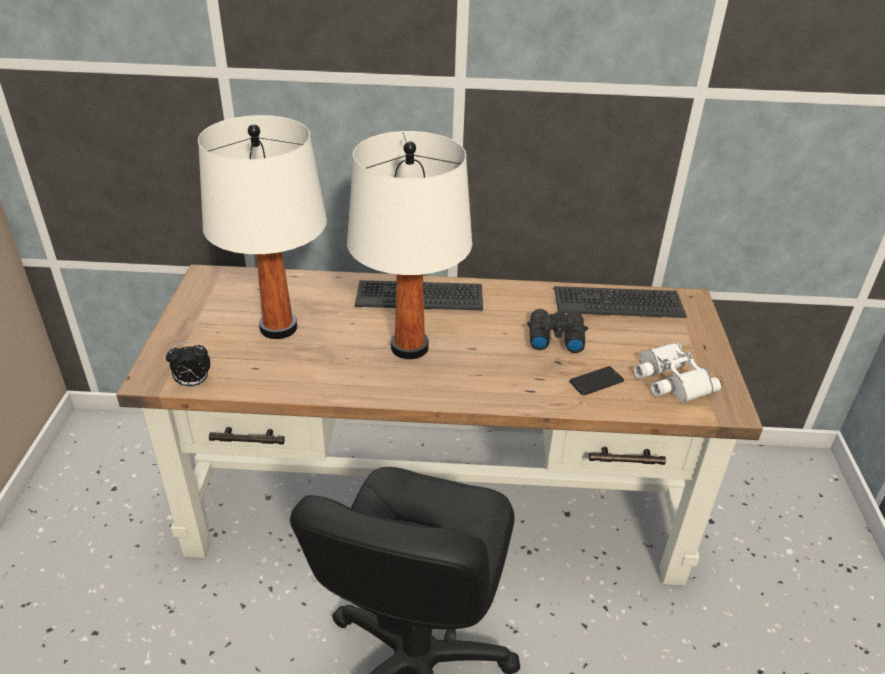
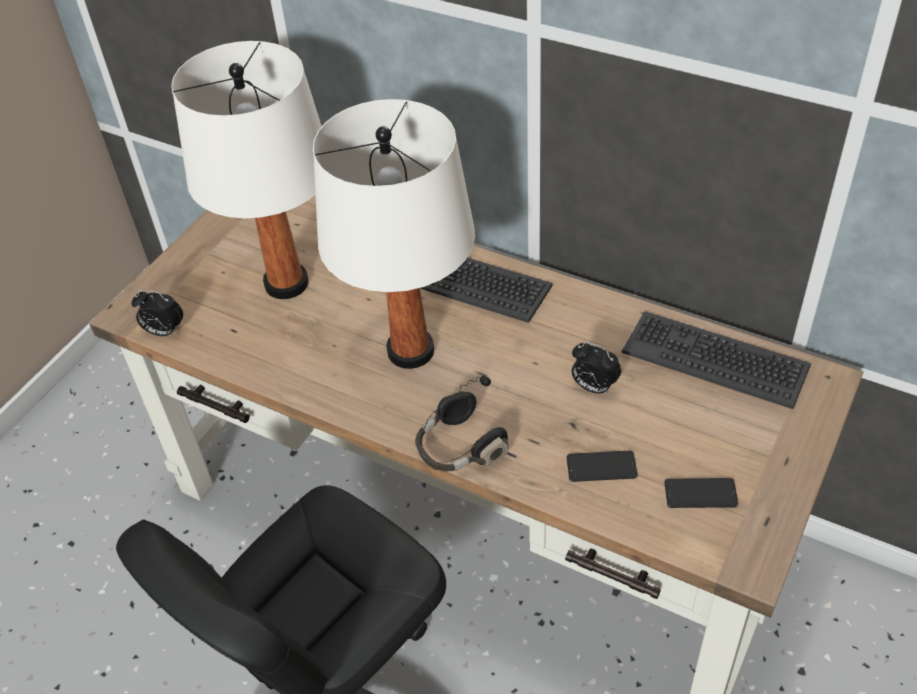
camera: 30 degrees right, 10 degrees up
(491, 396) = (459, 447): none -> black headphones
(554, 337) = (593, 387): black binoculars -> alarm clock
(669, 379) = (700, 493): white binoculars -> phone

